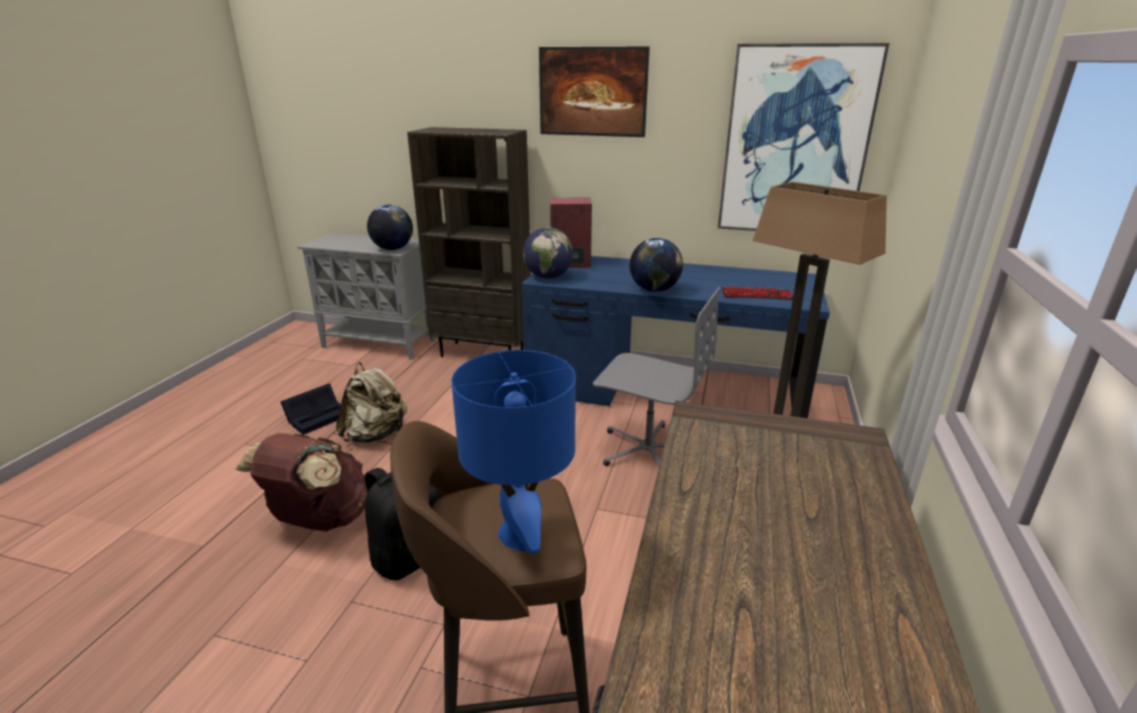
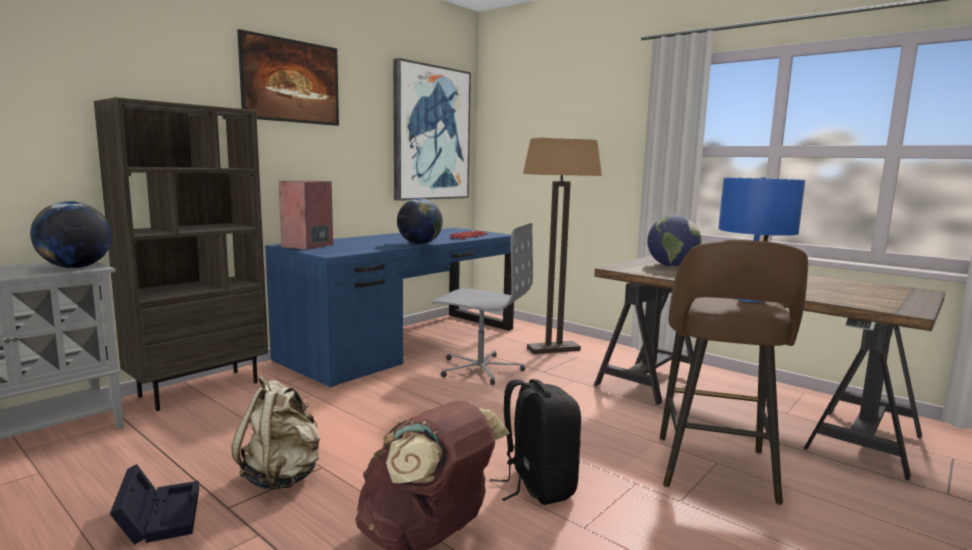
camera: 65 degrees left, 15 degrees down
(548, 277) = (329, 252): globe -> globe (671, 266)
(647, 450) = (480, 369): grey office chair -> grey office chair turned 60 degrees clockwise

